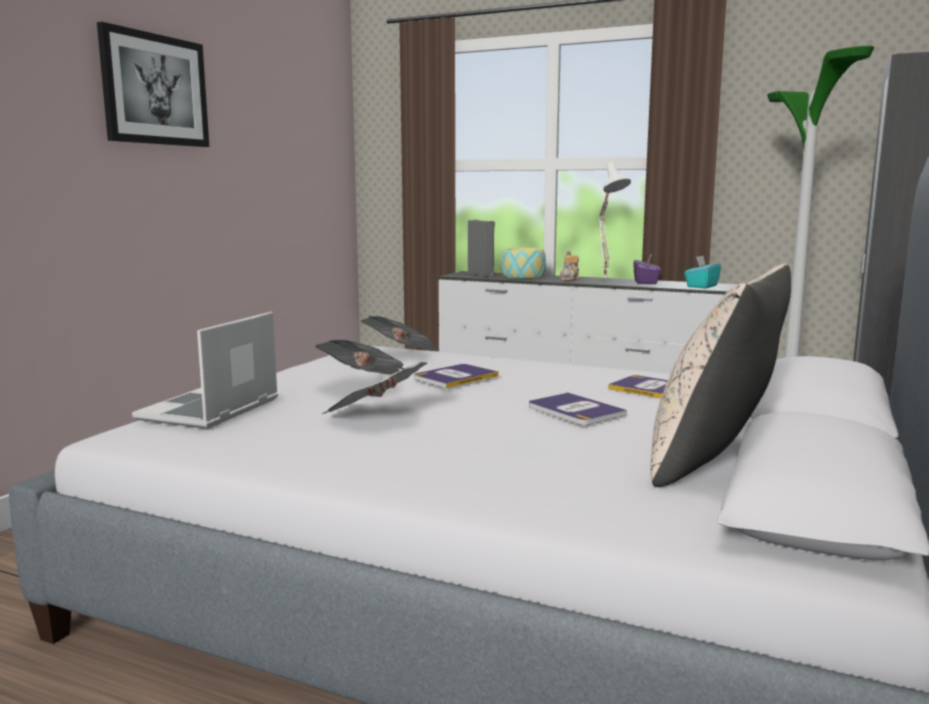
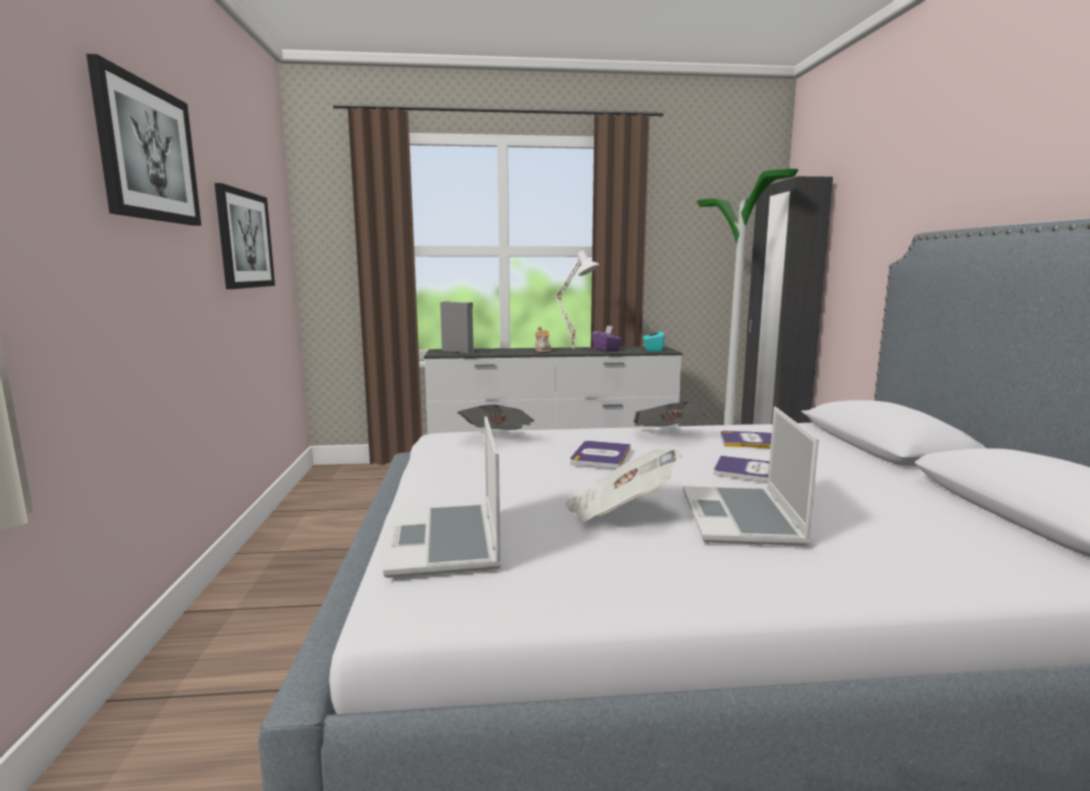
camera: 30 degrees left, 0 degrees up
(274, 157) = (244, 239): none -> picture
(366, 383) = (539, 476): newspaper -> newspaper (667, 435)
(463, 438) = (742, 519): none -> laptop
(523, 276) = (499, 351): bowl -> none
(713, 461) = (928, 498): beige pillow -> none

